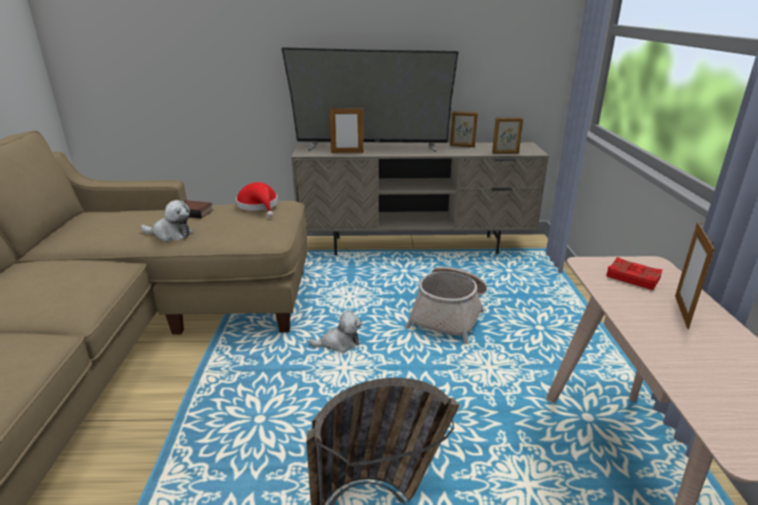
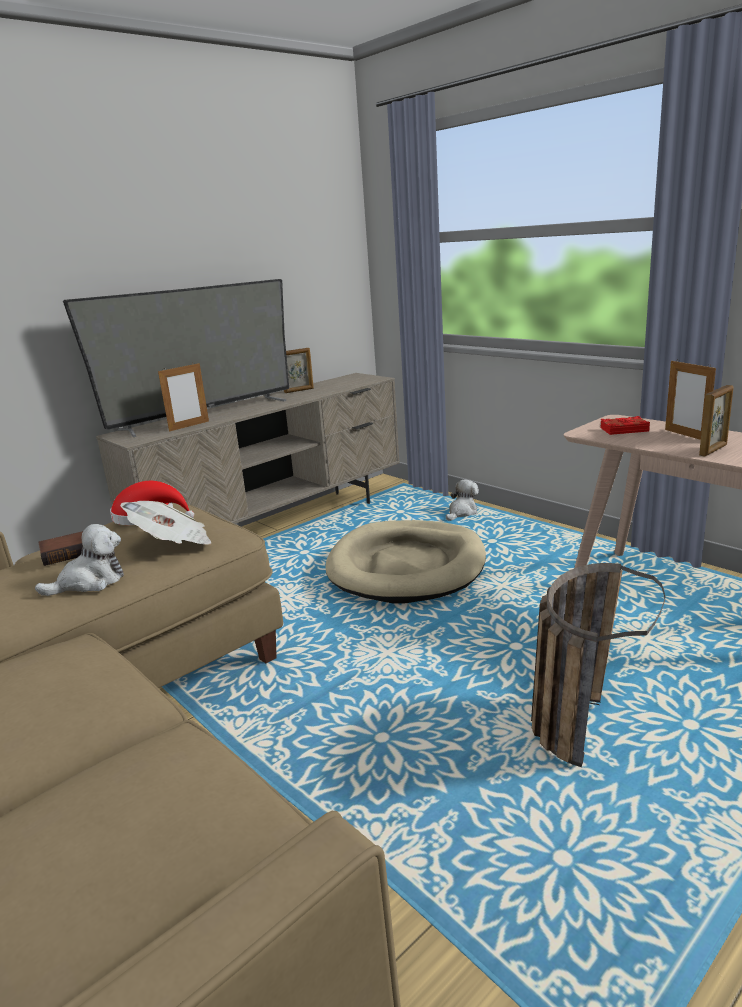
camera: 40 degrees left, 5 degrees down
(236, 229) = (172, 543): none -> newspaper
(339, 344) = (347, 639): plush toy -> plush toy (462, 513)
(449, 314) = (407, 566): basket -> beige dog bed
(505, 153) = (354, 385): picture frame -> picture frame (713, 450)

